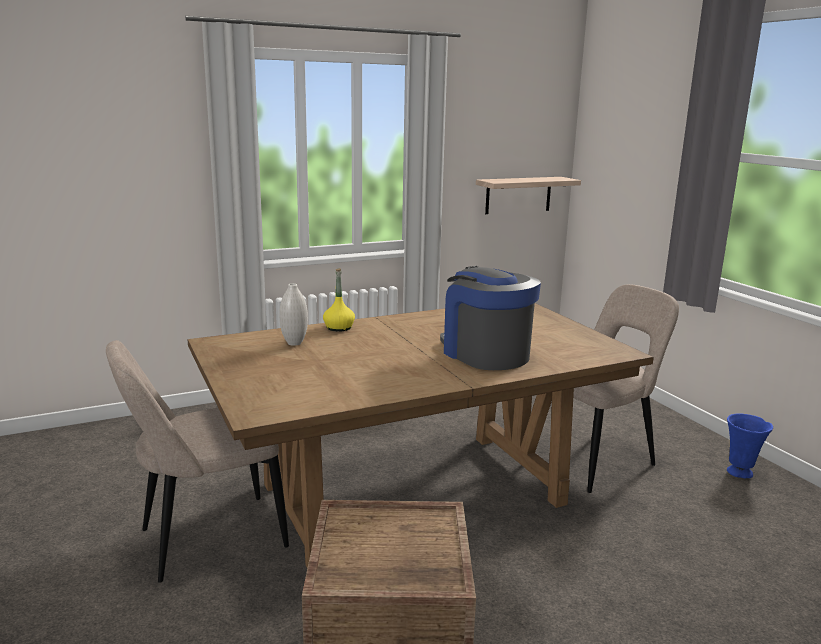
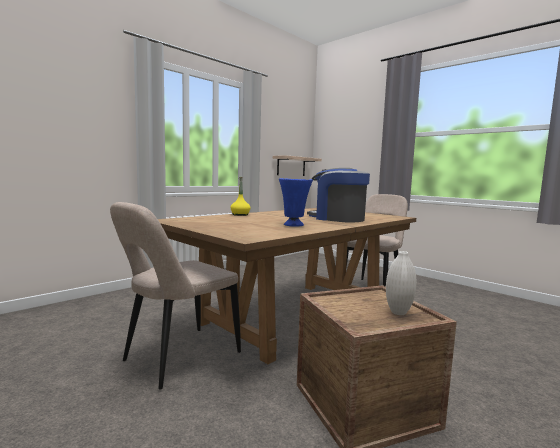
camera: 20 degrees left, 10 degrees down
(294, 343) = (223, 219): white vase -> white vase (398, 312)
(740, 473) = (439, 287): blue vase -> blue vase (294, 225)

